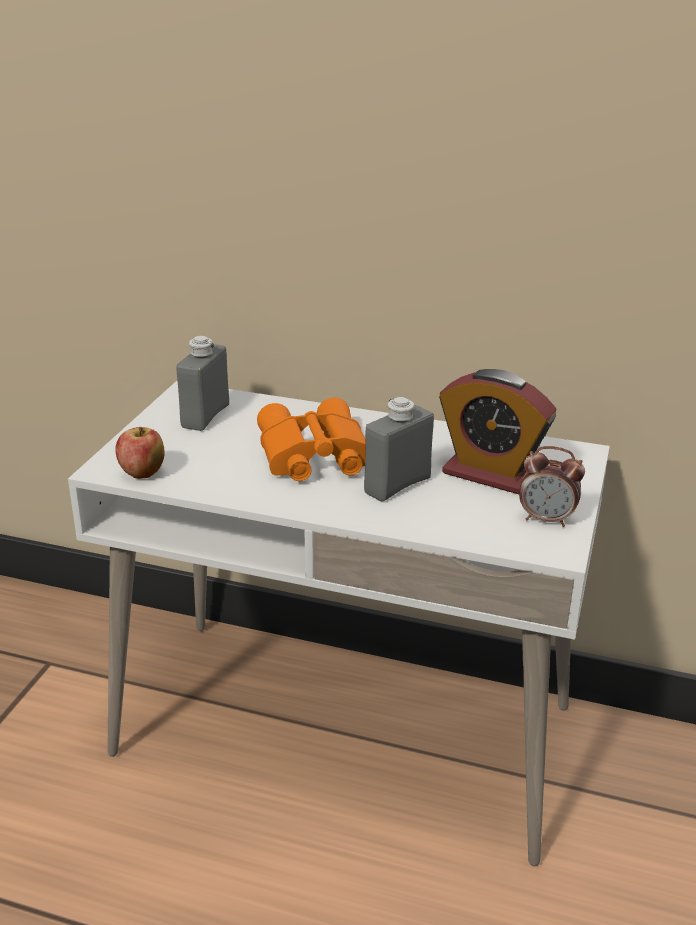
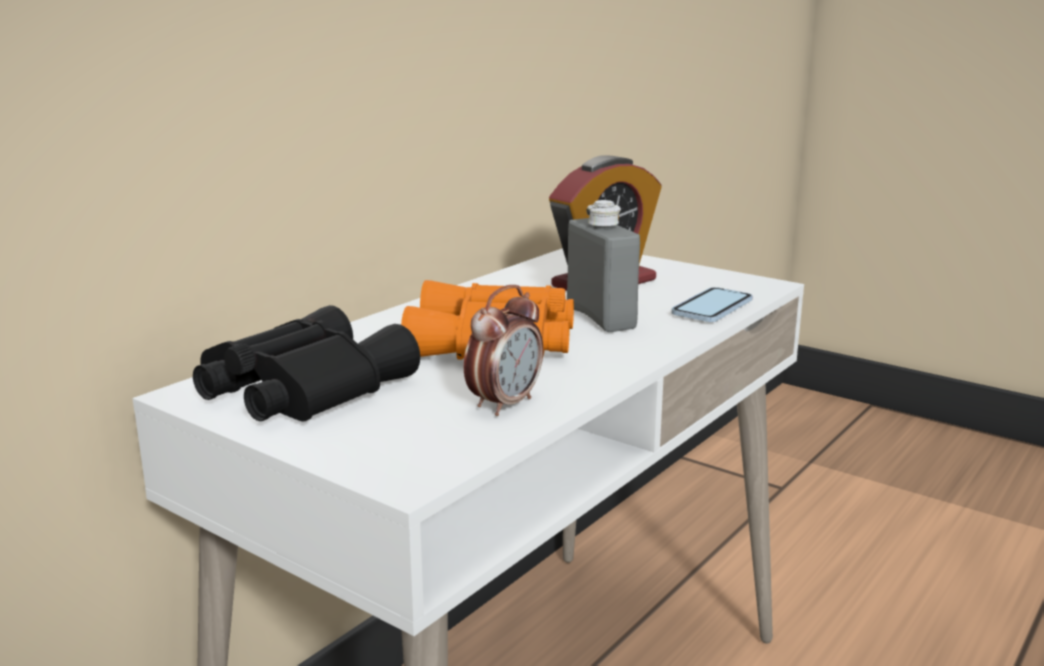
camera: 70 degrees left, 10 degrees down
(142, 474) = (451, 448): apple -> none
(205, 416) = (299, 389): grey bottle -> black binoculars
(460, 530) = (712, 308): none -> phone
(547, 519) = (706, 279): alarm clock -> alarm clock (504, 404)

